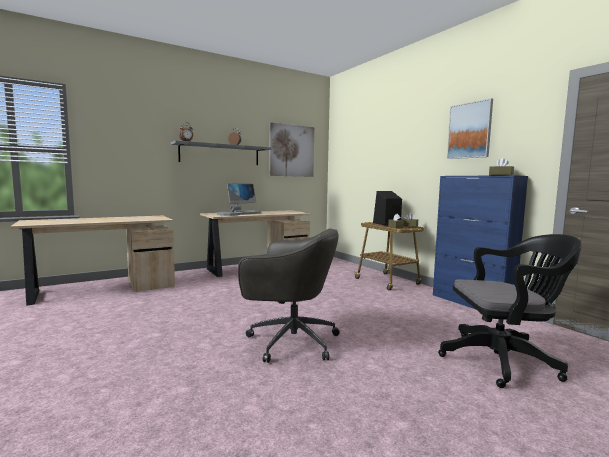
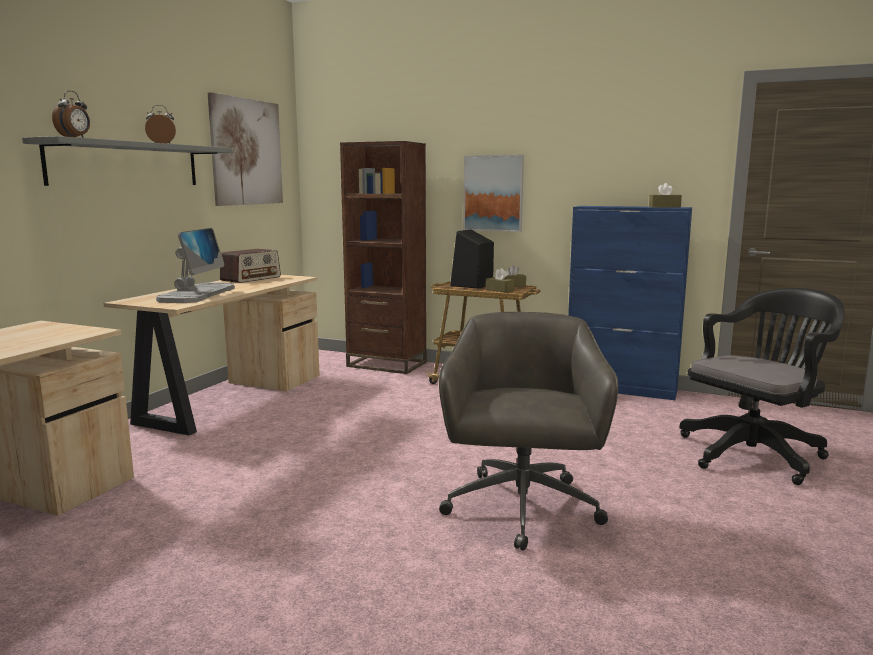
camera: 35 degrees left, 5 degrees up
(280, 211) = (251, 278): none -> radio
(290, 341) = (522, 510): grey office chair -> grey office chair turned 60 degrees counterclockwise
(350, 266) = (386, 364): none -> brown bookcase
(469, 130) = (602, 137): picture -> picture (493, 193)

